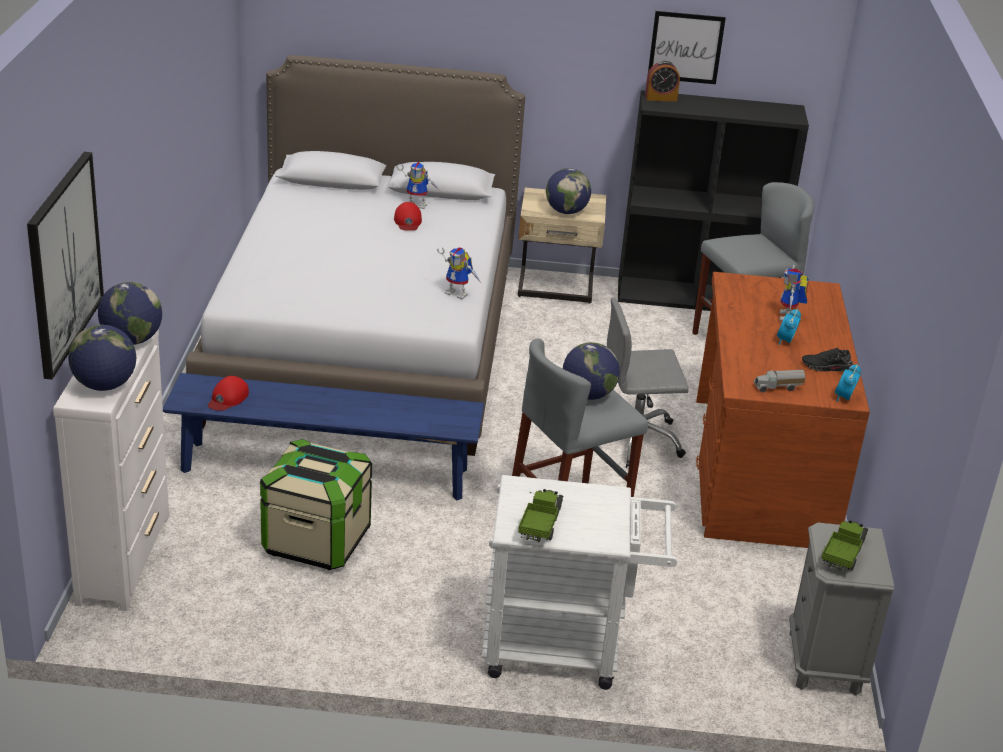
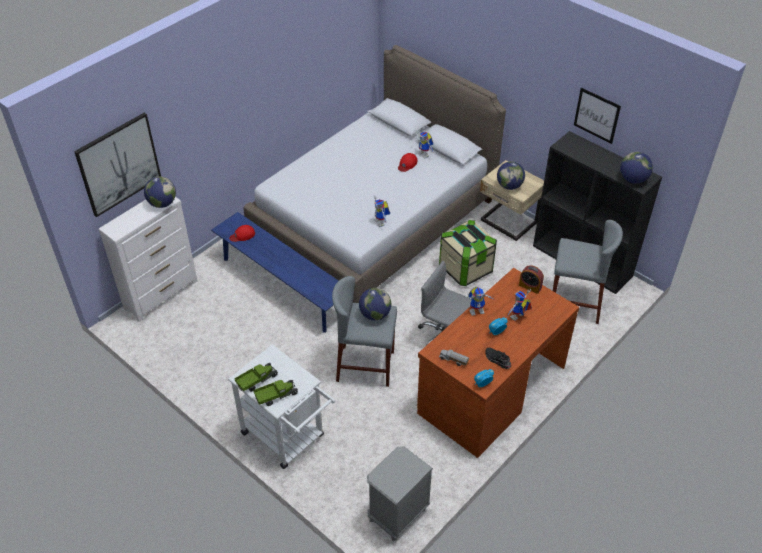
camera: 40 degrees right, 15 degrees up
(104, 385) = (127, 225): globe -> globe (633, 179)
(316, 541) = (241, 324): storage box -> storage box (465, 269)
(660, 98) = (573, 141): alarm clock -> alarm clock (530, 286)
(732, 327) = (477, 310): none -> toy robot
(843, 554) = (393, 471): toy truck -> toy truck (276, 396)

